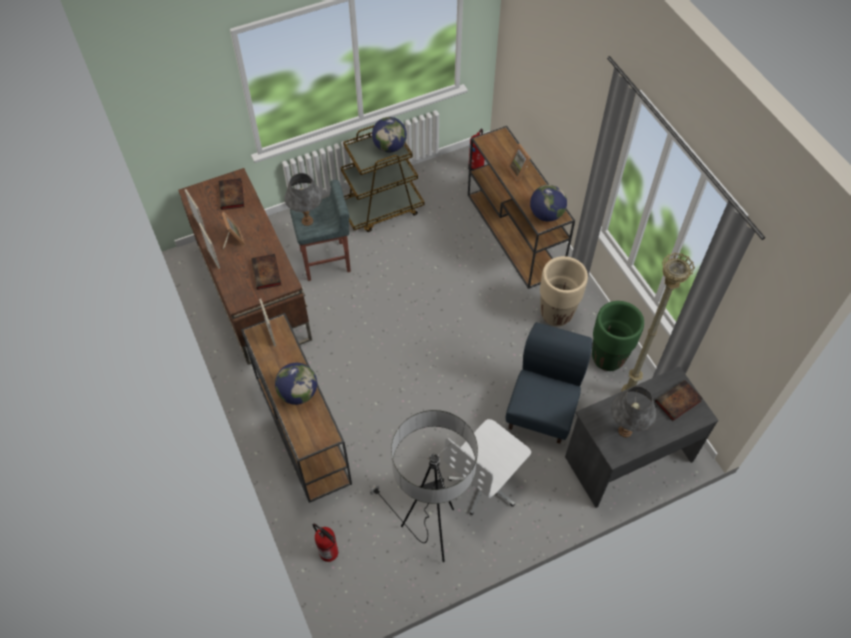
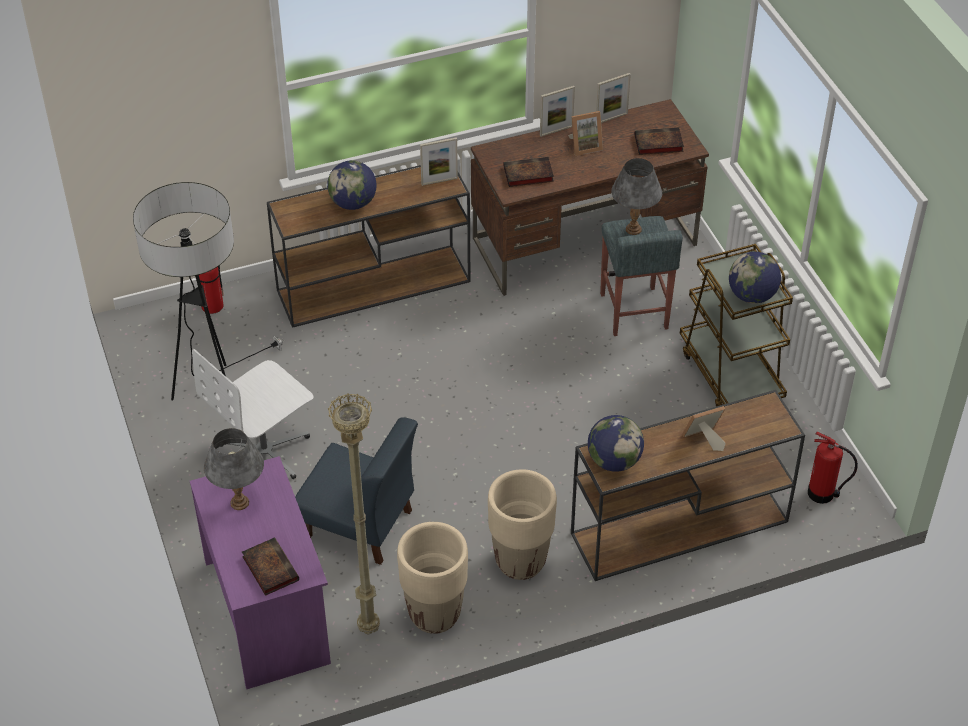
camera: 95 degrees right, 10 degrees down
(485, 483) = (265, 452): white office chair -> white office chair turned 90 degrees counterclockwise
(608, 358) = (434, 614): green planter -> beige planter
(627, 458) = (268, 611): grey desk -> purple desk

